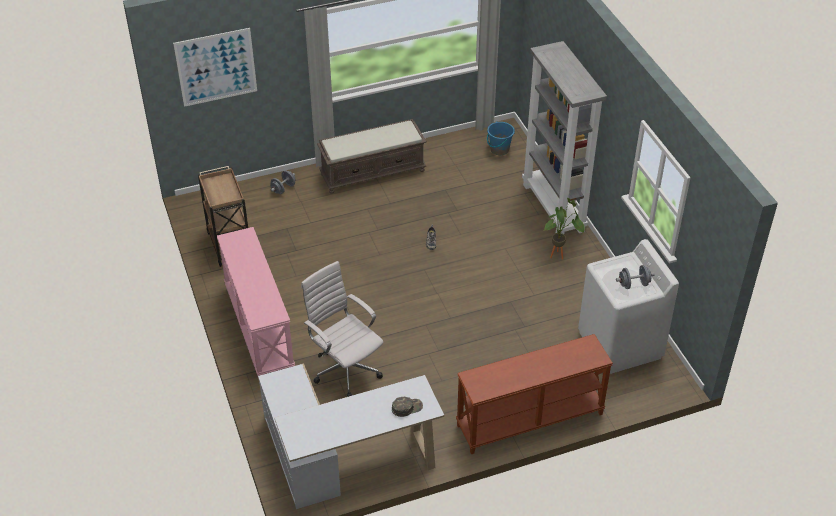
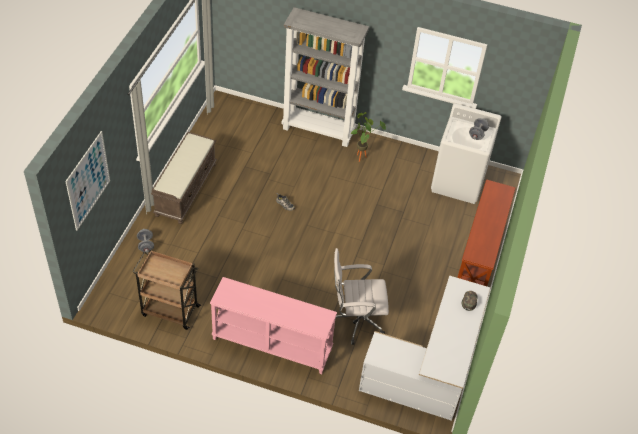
camera: 55 degrees left, 5 degrees up
(499, 149) = (237, 117): blue bucket -> none

